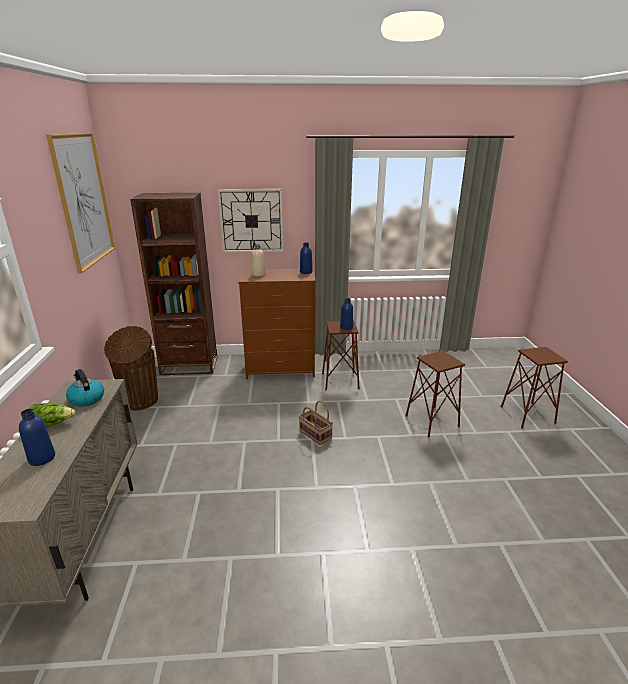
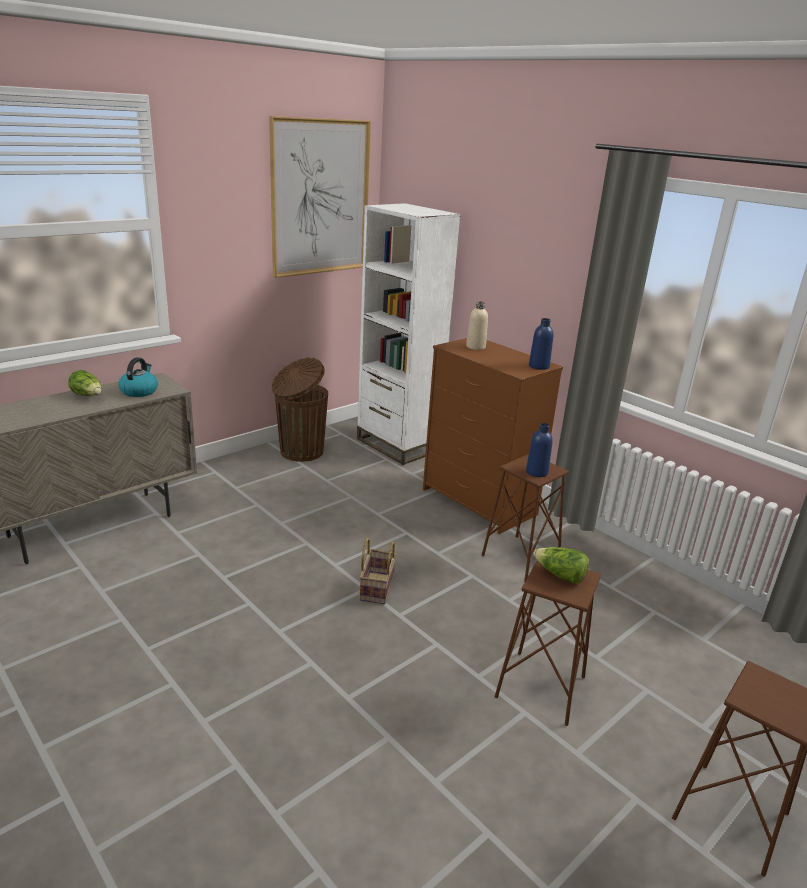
camera: 50 degrees right, 0 degrees up
(42, 458) = (36, 412): blue bottle -> none
(189, 365) = (397, 445): brown bookcase -> white bookcase
(251, 221) = (513, 269): wall clock -> none
(437, 359) = (560, 576): none -> lettuce

